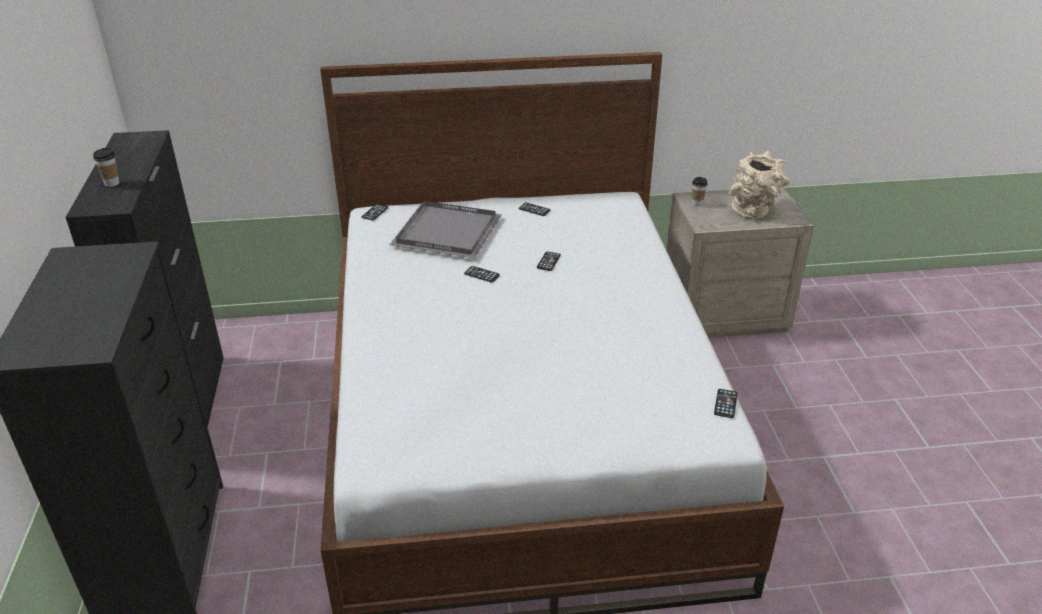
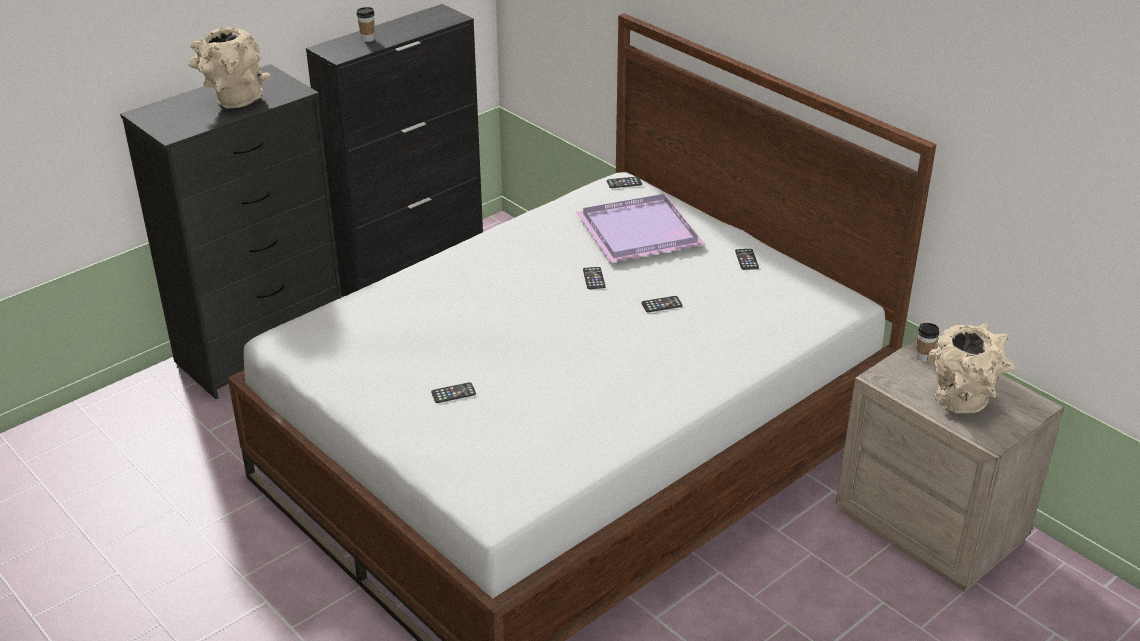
camera: 55 degrees right, 0 degrees up
(95, 291) = (234, 103): none -> beige vase
(449, 232) = (641, 232): grey tray -> purple tray
(725, 404) = (545, 494): phone -> phone (453, 393)

